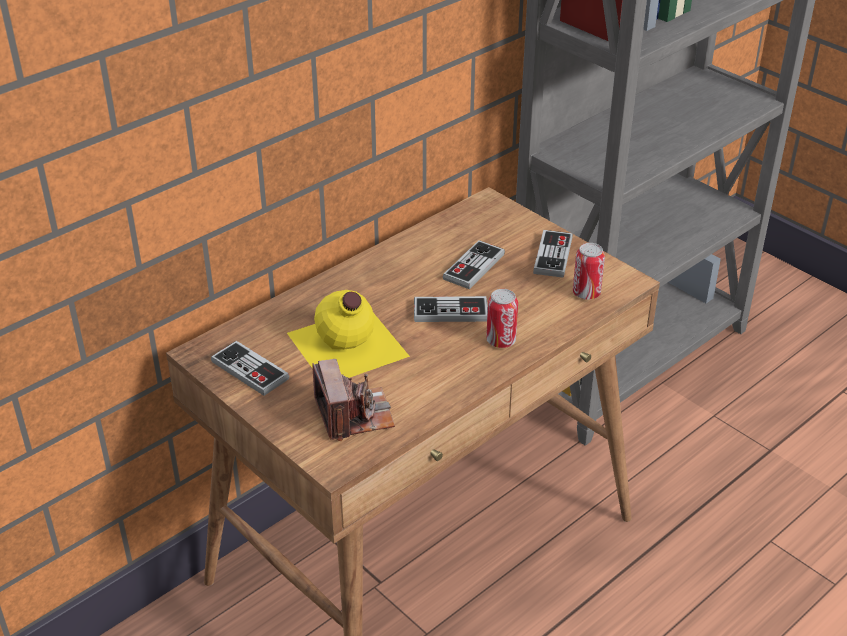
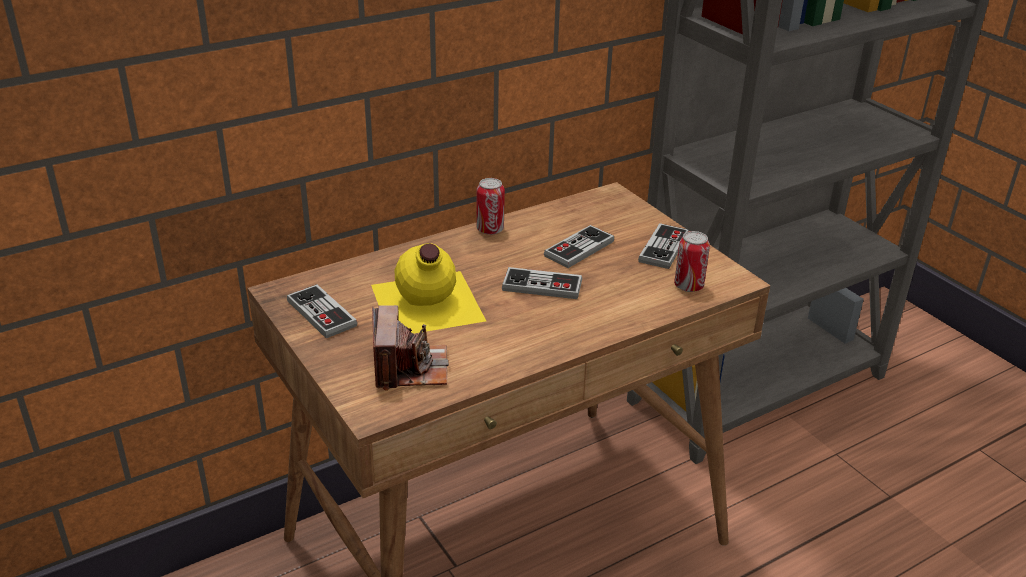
camera: 10 degrees right, 5 degrees down
(501, 341) = (585, 319): can -> can (490, 229)

